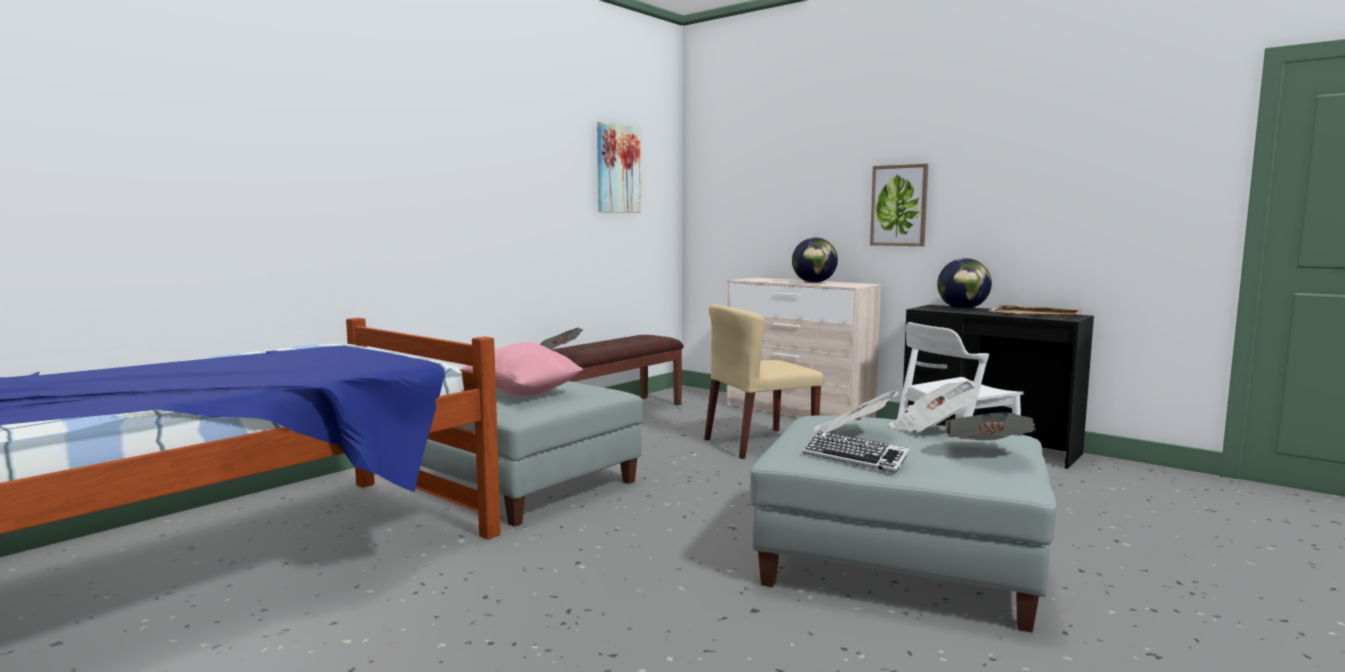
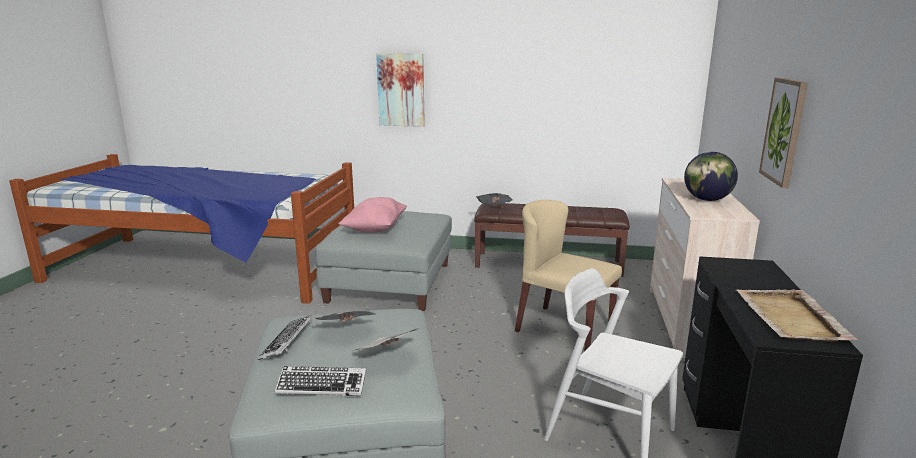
camera: 60 degrees right, 10 degrees up
(617, 168) = (612, 62): picture -> picture (401, 90)
(963, 309) = (759, 278): globe -> none
(986, 451) = (322, 386): newspaper -> keyboard

